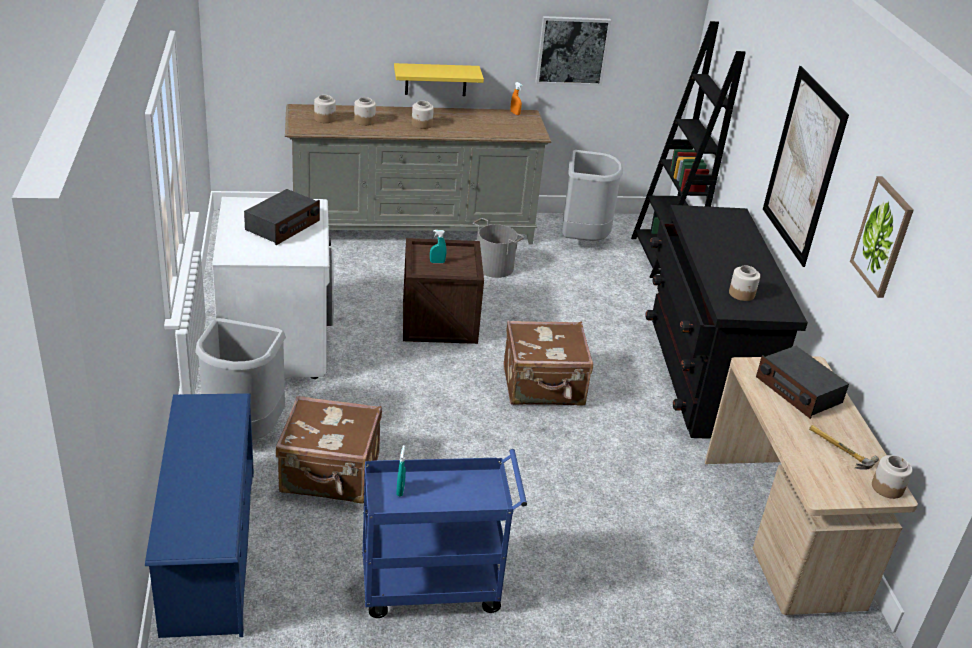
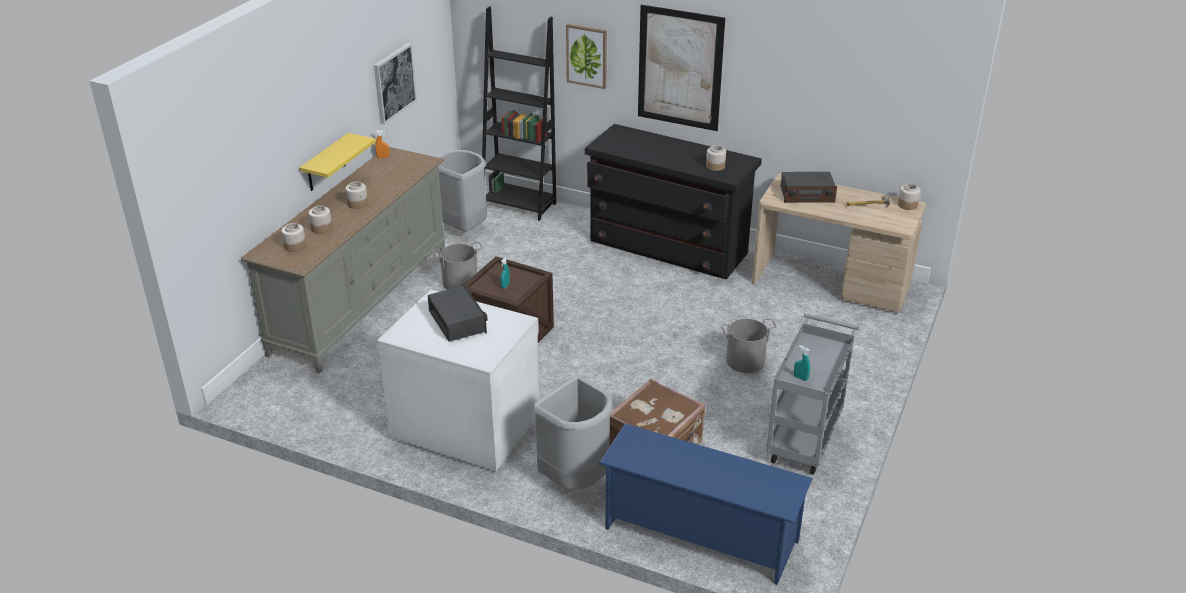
camera: 55 degrees left, 0 degrees up
(434, 592) = (805, 440): blue cart -> grey cart
(544, 387) = (629, 316): brown suitcase -> none
(544, 498) = (745, 361): none -> grey bucket
(883, 237) = (805, 76): picture -> picture (587, 56)

